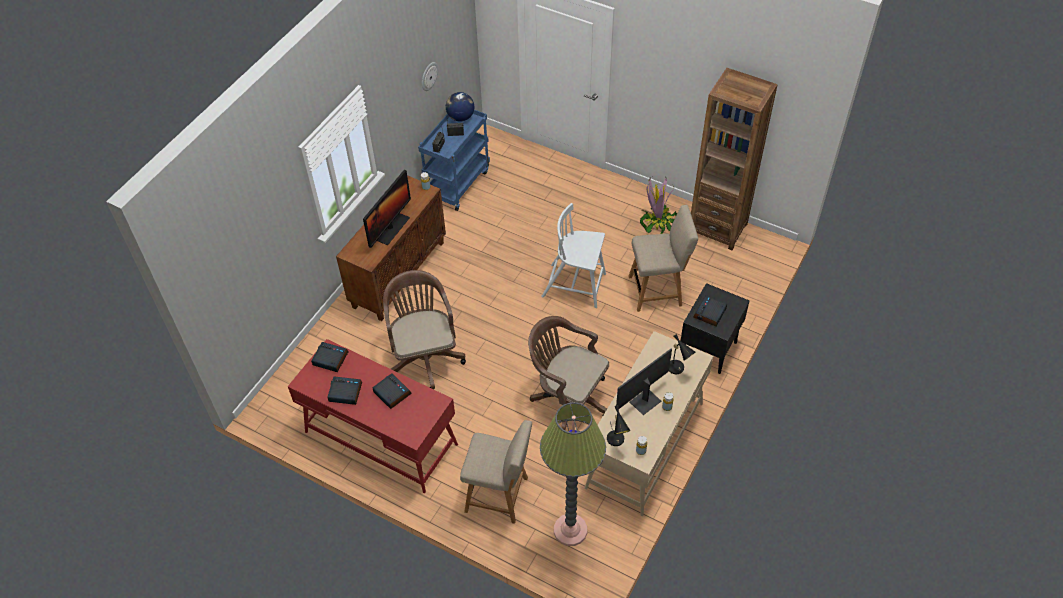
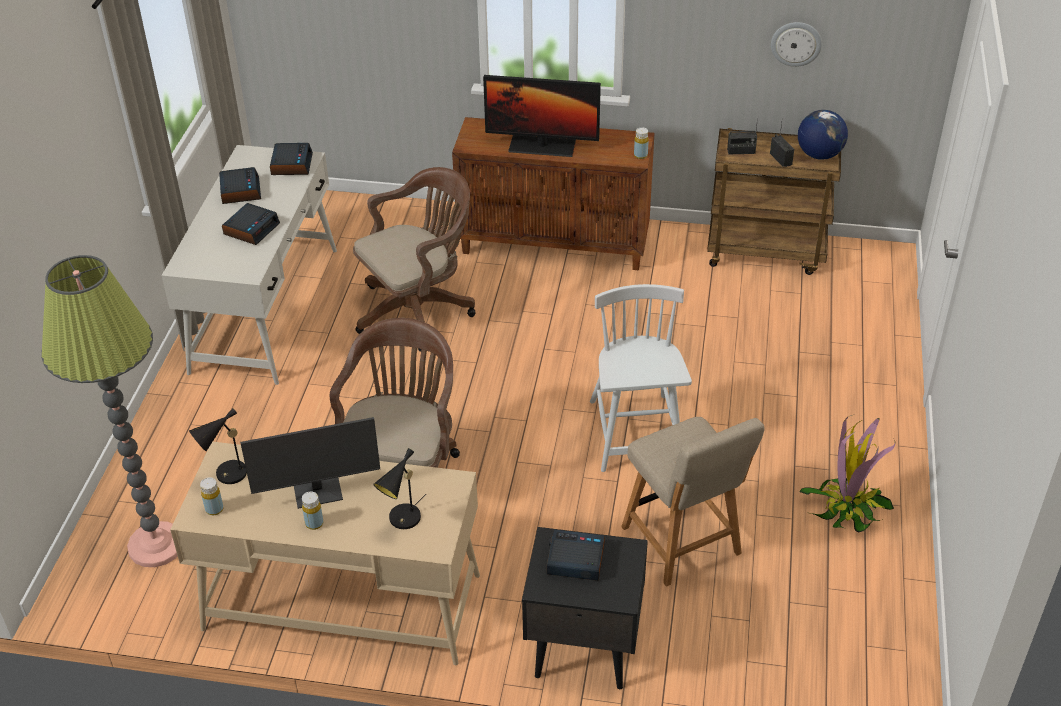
camera: 70 degrees right, 10 degrees down
(381, 437) = (266, 309): red desk -> white desk
(457, 183) = (766, 252): blue cart -> brown cart
(500, 495) = (200, 451): beige chair -> none
(644, 401) = (318, 492): monitor -> monitor turned 135 degrees clockwise
(717, 228) = (891, 600): brown bookcase -> none

